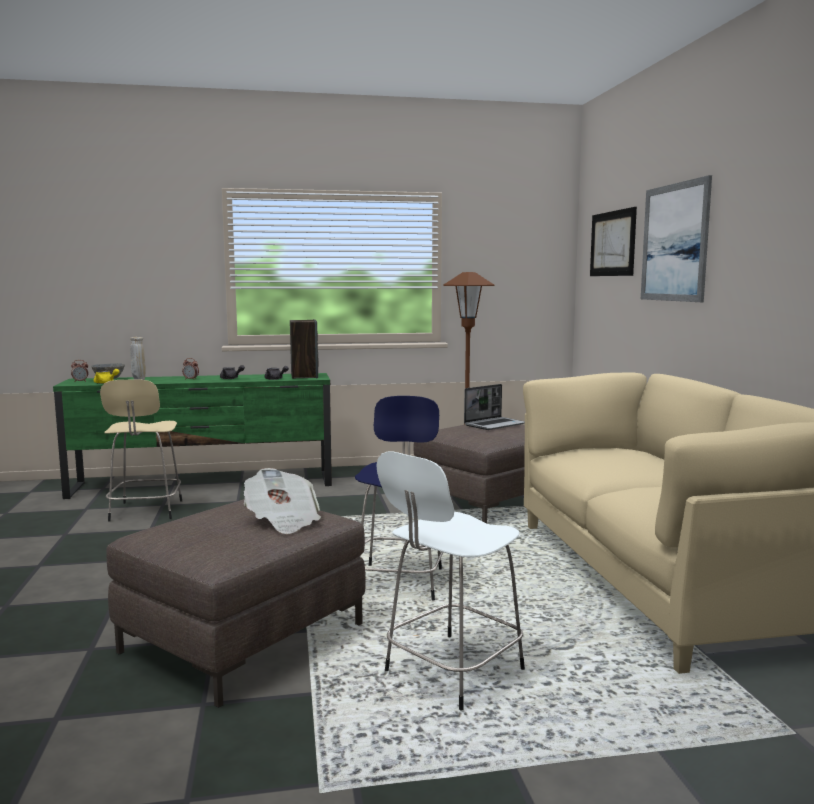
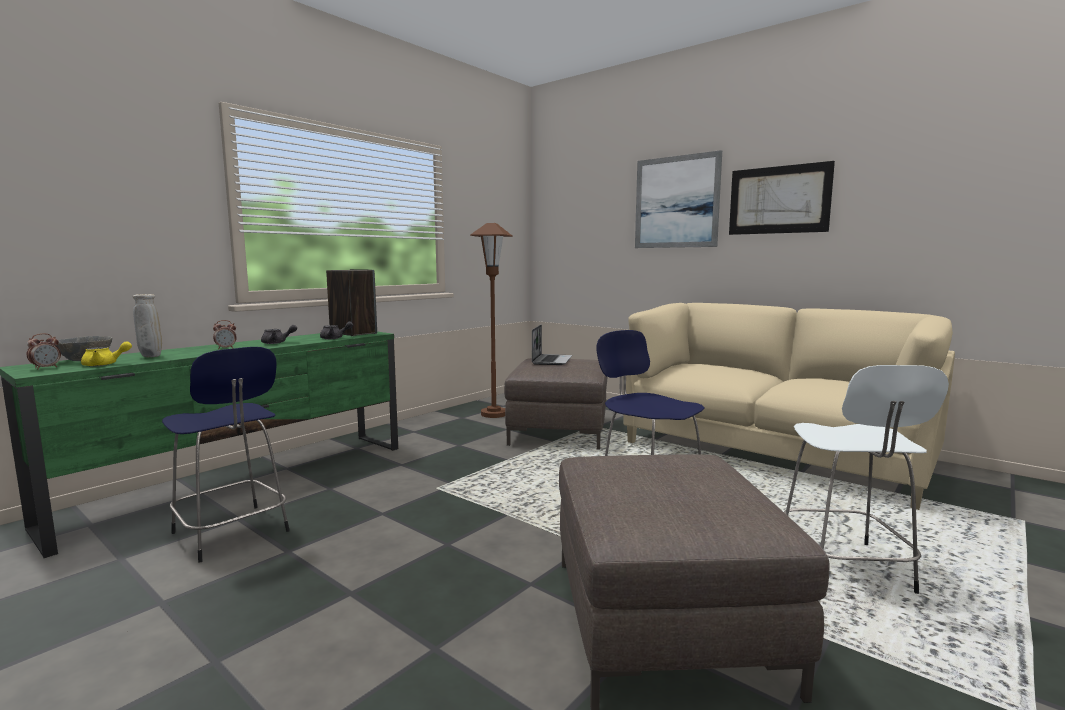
camera: 40 degrees left, 0 degrees up
(145, 511) = (232, 533): beige stool -> blue stool
(282, 521) = (692, 471): newspaper -> none
(612, 243) = (588, 204): picture -> picture (778, 200)

